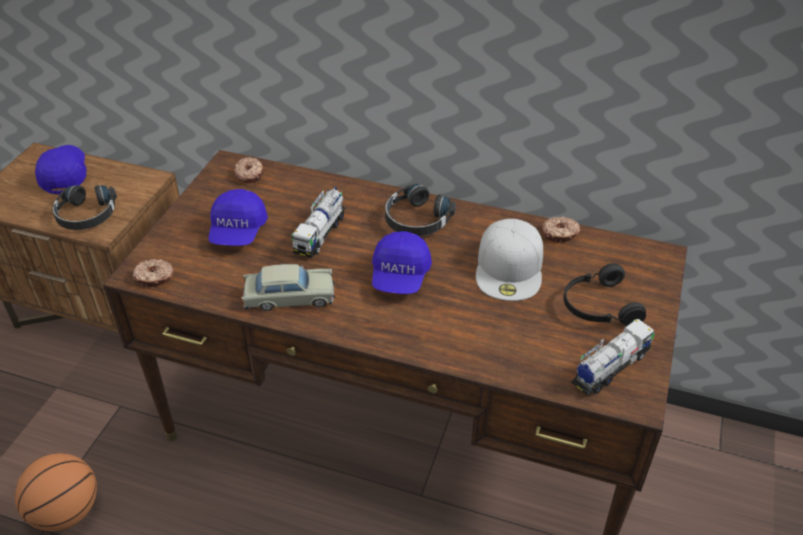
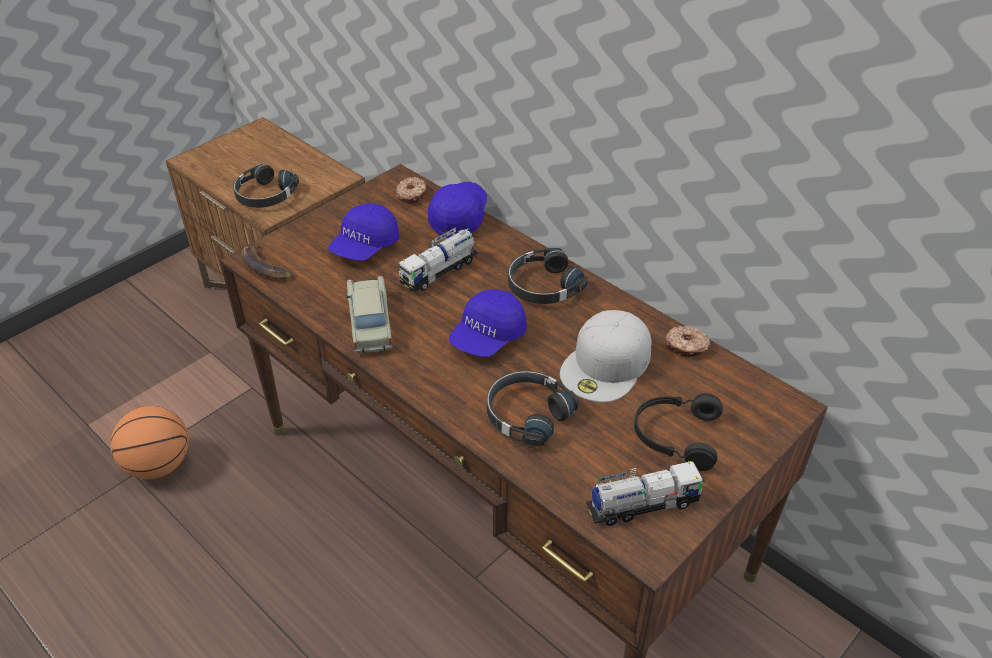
camera: 25 degrees right, 0 degrees up
(65, 175) = (269, 154): blue cap -> blue cap (459, 216)
(154, 277) = (265, 267): donut -> banana
(289, 297) = (370, 323): beige toy car -> beige toy car turned 120 degrees counterclockwise
(475, 328) = (527, 414): none -> black headphones

